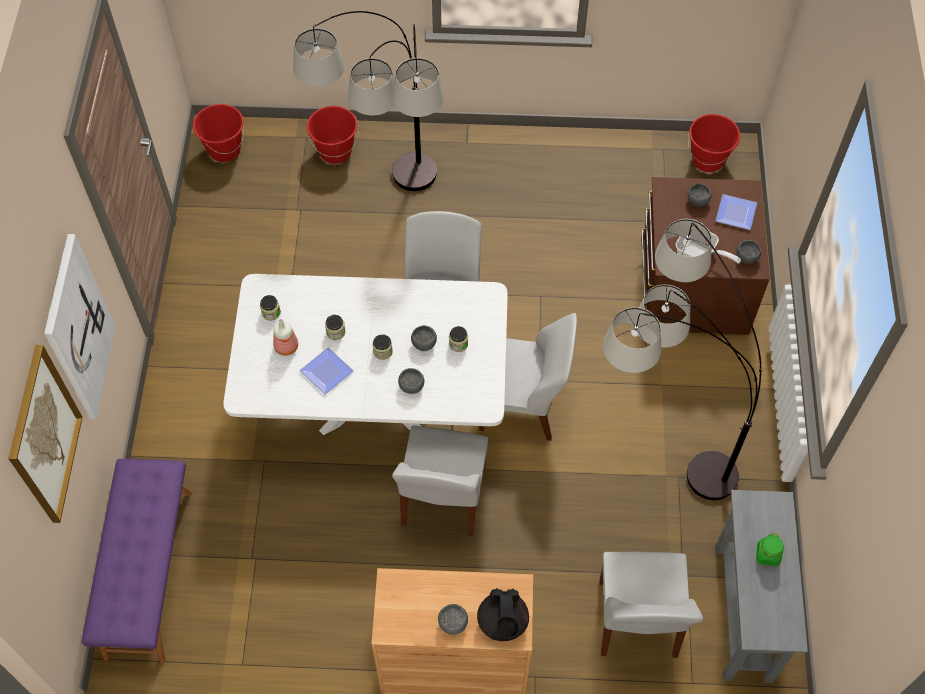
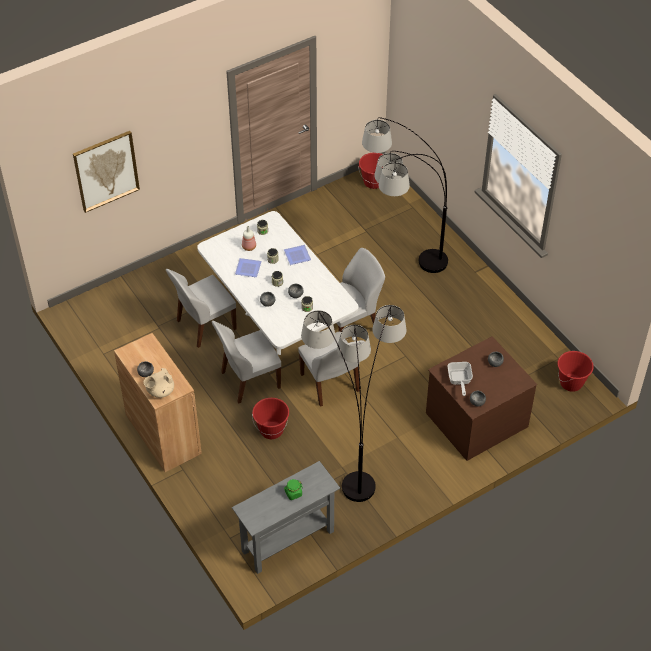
camera: 55 degrees right, 10 degrees down
(77, 329) = (170, 154): picture -> none
(147, 572) = (121, 293): purple bench -> none
(335, 152) = (415, 224): red bucket -> red bucket (271, 430)
(502, 623) = (160, 391): black teapot -> beige teapot
(637, 621) = (246, 497): white chair -> white chair (204, 325)
(736, 214) = (502, 384): plate -> plate (296, 256)

